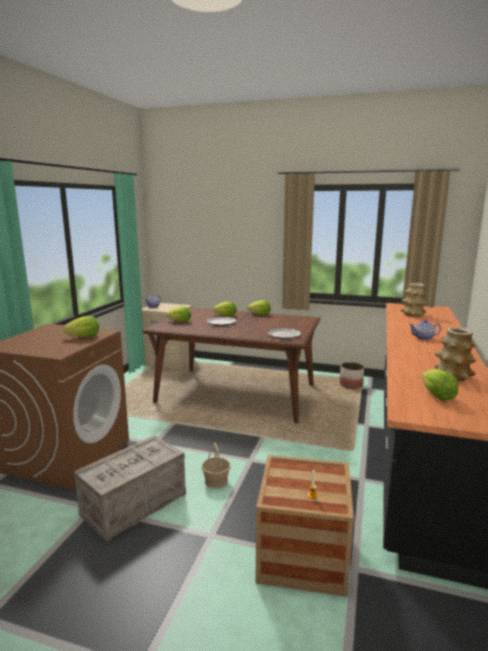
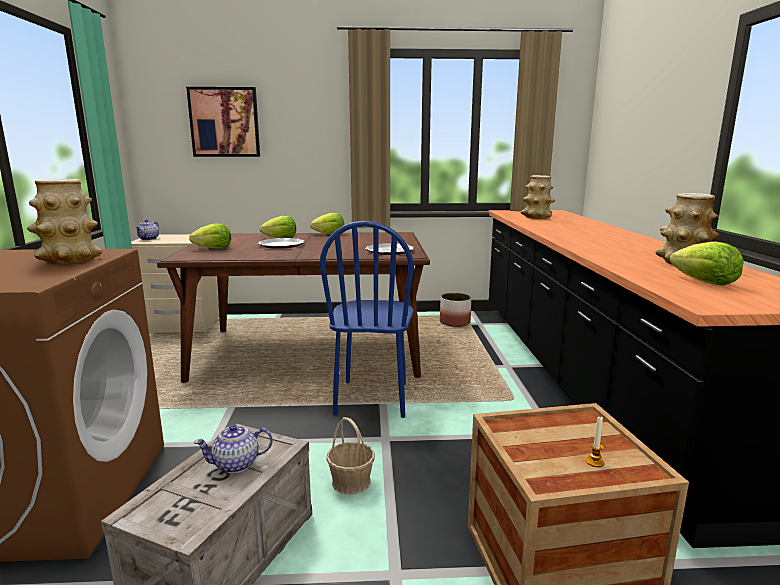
camera: 20 degrees left, 0 degrees up
(84, 337) = (70, 260): lettuce -> vase
(204, 233) = (224, 122): none -> picture
(257, 433) = (372, 399): none -> blue chair
(424, 338) = (585, 234): teapot -> teapot (236, 464)

